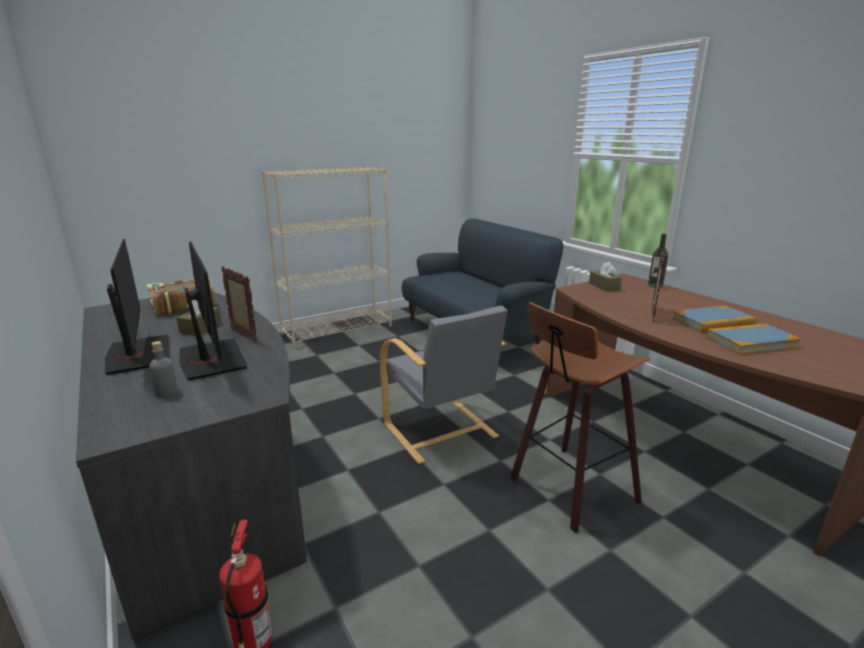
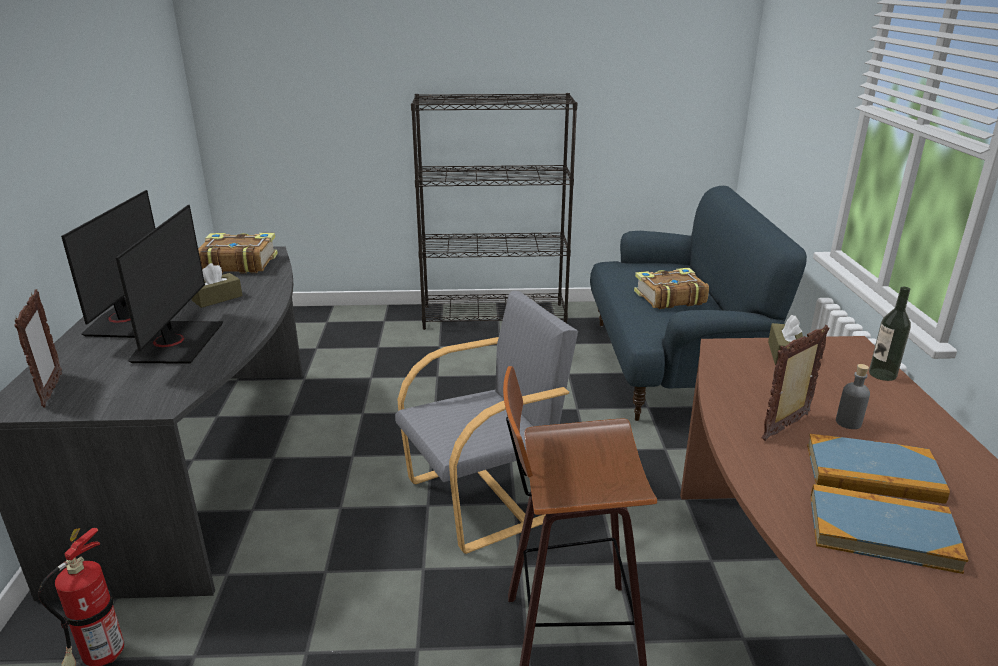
camera: 30 degrees right, 5 degrees up
(166, 392) = (100, 371): grey bottle -> grey bottle (848, 422)
(243, 336) = (238, 320): picture frame -> picture frame (52, 390)
(338, 330) = (495, 316): beige bookcase -> black bookcase
(440, 431) = (485, 498): grey armchair -> grey armchair turned 120 degrees counterclockwise
(471, 287) = (668, 298): none -> book

